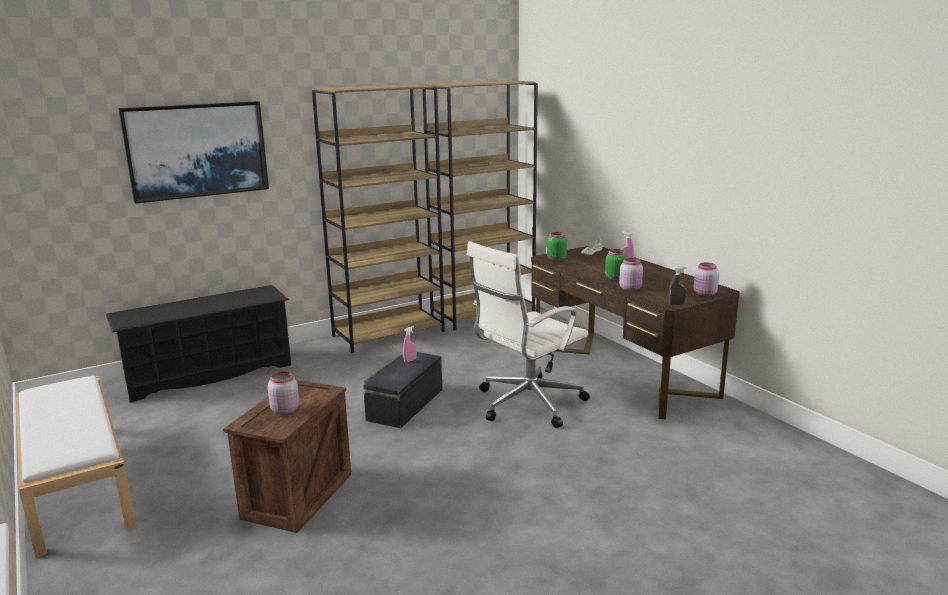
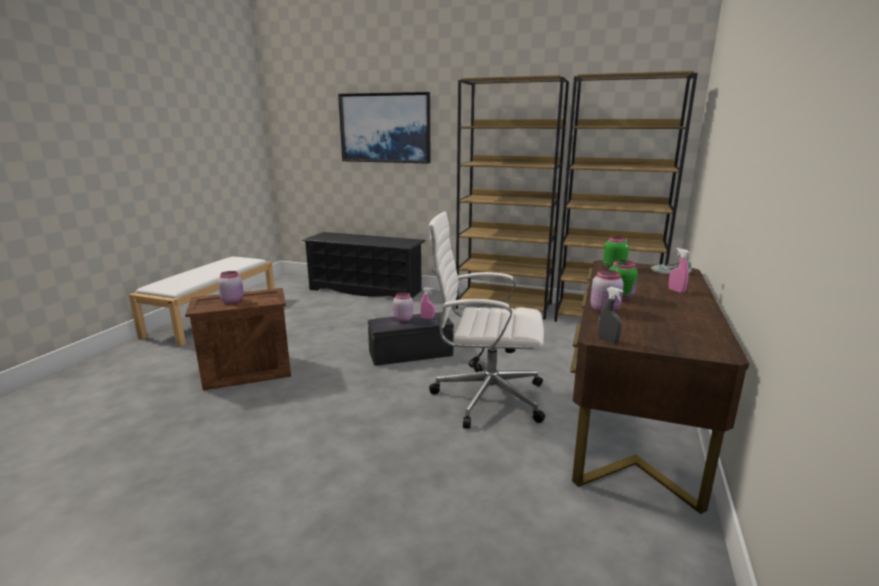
camera: 50 degrees right, 0 degrees up
(704, 294) = (679, 346): pink jar -> pink jar (402, 319)

